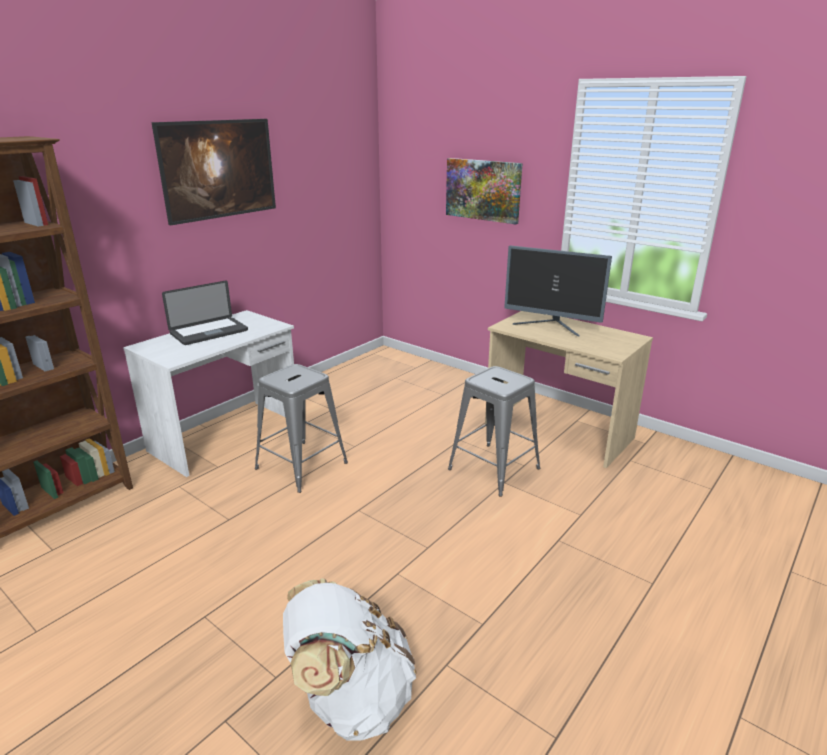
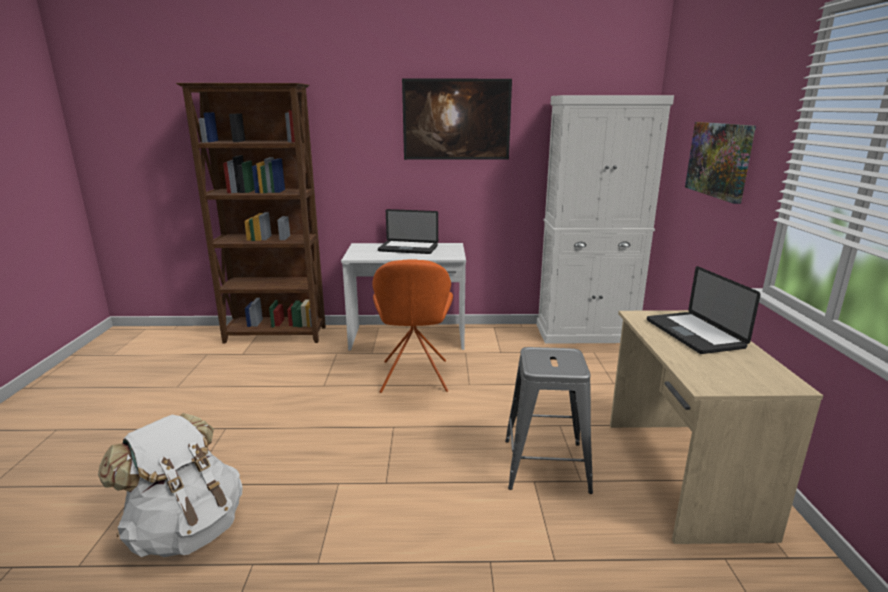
camera: 50 degrees right, 5 degrees down
(301, 465) = (414, 378): grey stool -> orange chair
(368, 365) = (586, 333): none -> white cabinet
(551, 326) = (694, 334): monitor -> laptop

